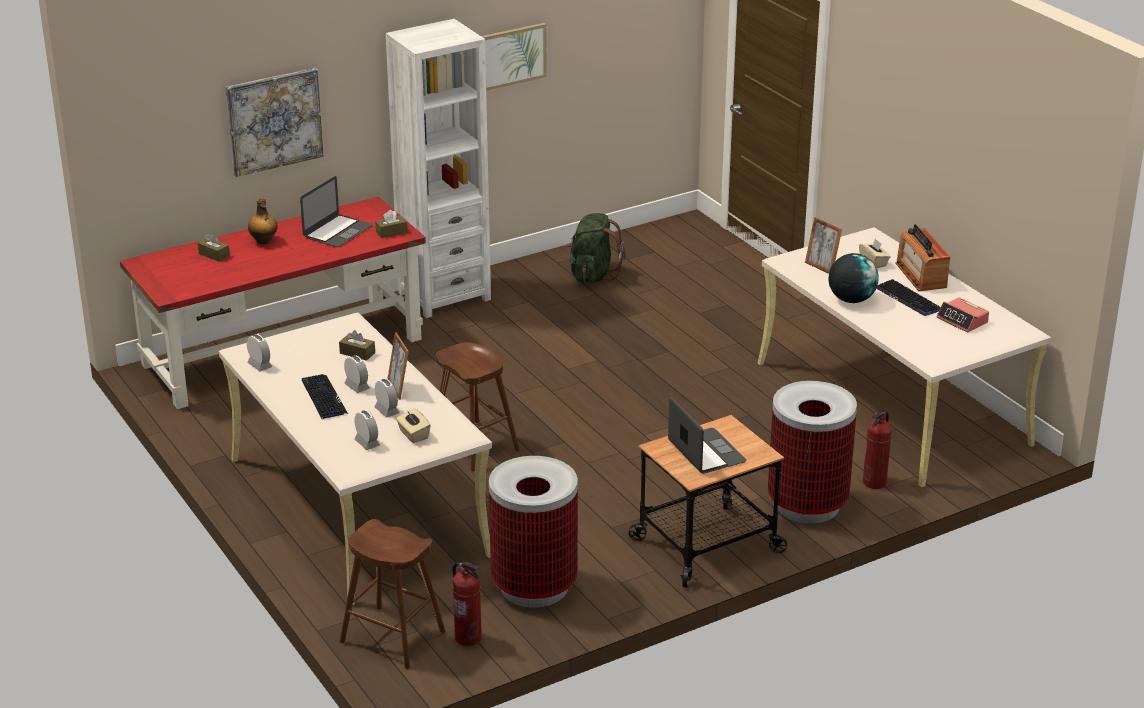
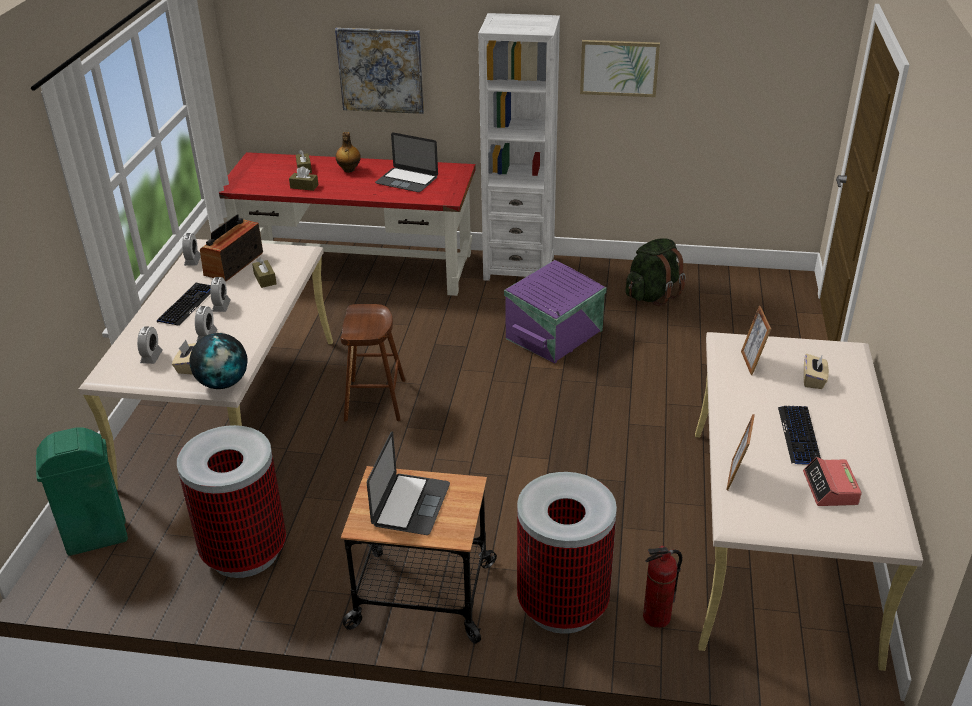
camera: 40 degrees right, 5 degrees up
(337, 231) = (407, 180): laptop -> laptop turned 45 degrees clockwise
(391, 232) = (441, 194): brown tissue box -> brown tissue box (304, 186)
(393, 637) = (96, 537): brown stool -> green trash can
(398, 389) = (243, 321): picture frame -> picture frame (736, 476)
(468, 638) = (138, 571): fire extinguisher -> none
(555, 336) = (555, 334): none -> purple storage box
(851, 300) = (736, 410): globe -> globe (223, 383)
(921, 275) = (848, 415): radio -> radio (233, 264)

